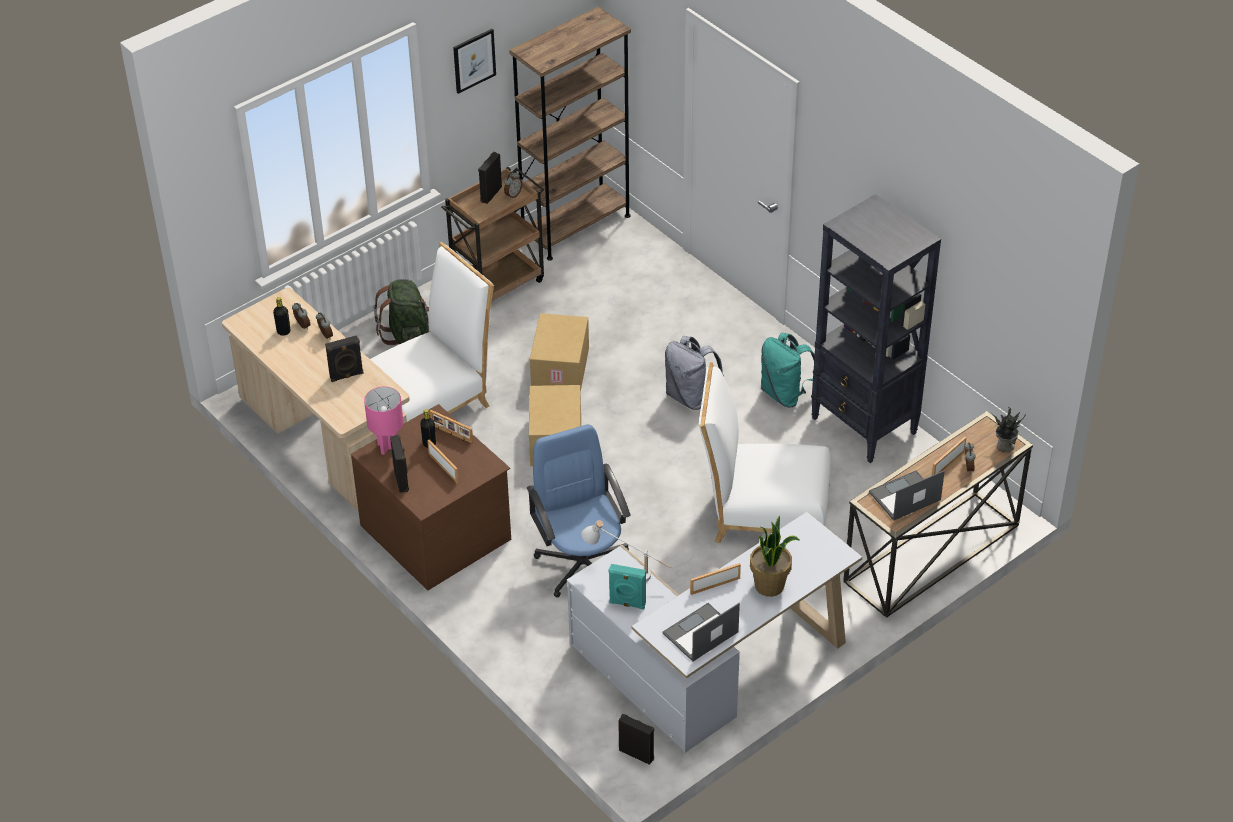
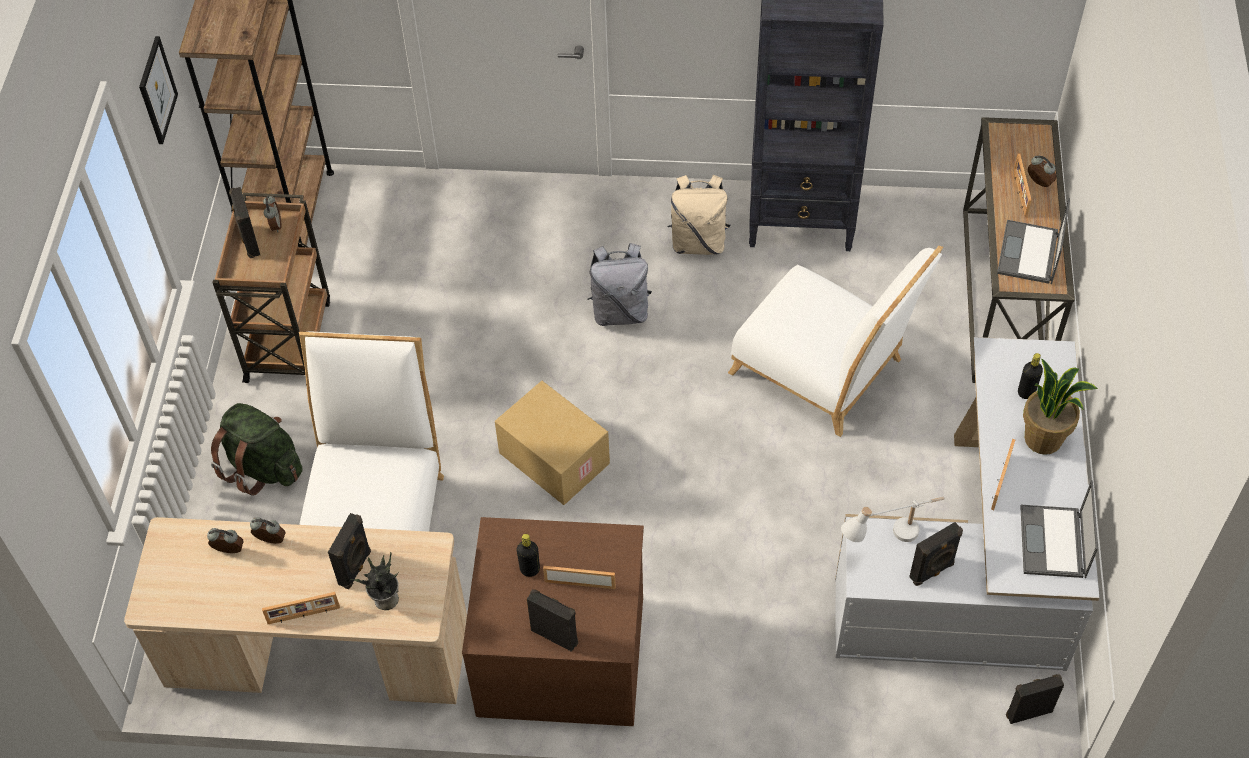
camera: 45 degrees left, 10 degrees up
(283, 332) = (216, 575): black bottle -> black bottle (1026, 392)
(387, 446) = (491, 610): pink table lamp -> none
(451, 434) = (538, 539): picture frame -> picture frame (304, 616)
(561, 369) = (465, 379): cardboard box -> none
(582, 564) = (739, 564): blue office chair -> none
(627, 604) = (932, 571): turquoise speaker -> black speaker
(763, 511) = (824, 372): white chair -> white chair turned 105 degrees counterclockwise
(785, 394) = (698, 242): turquoise backpack -> beige backpack
(1004, 446) = (1039, 139): potted plant -> potted plant (385, 600)

